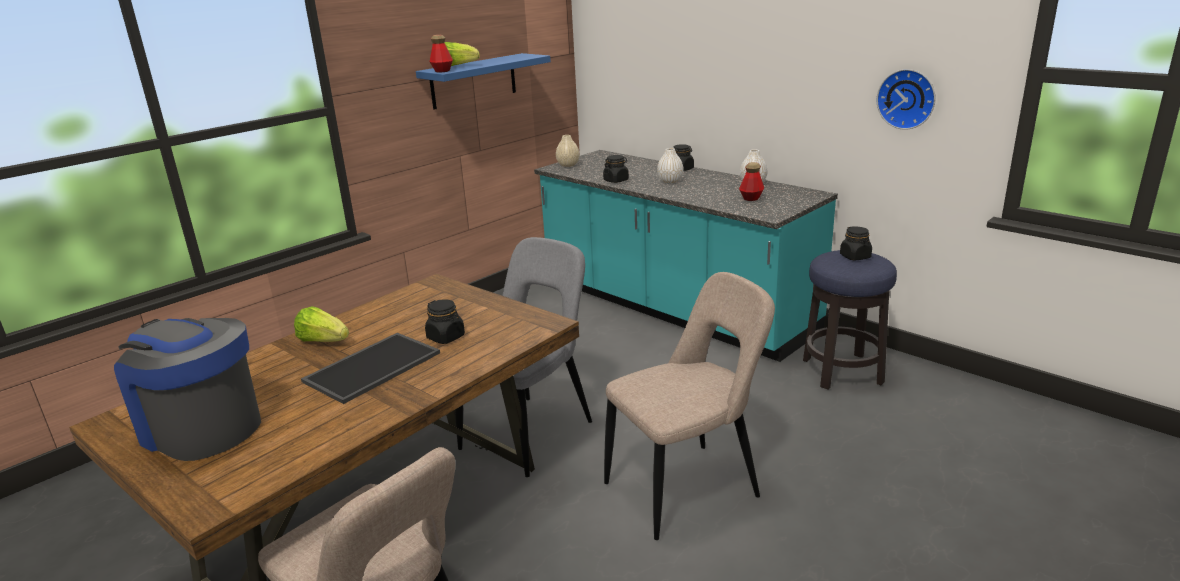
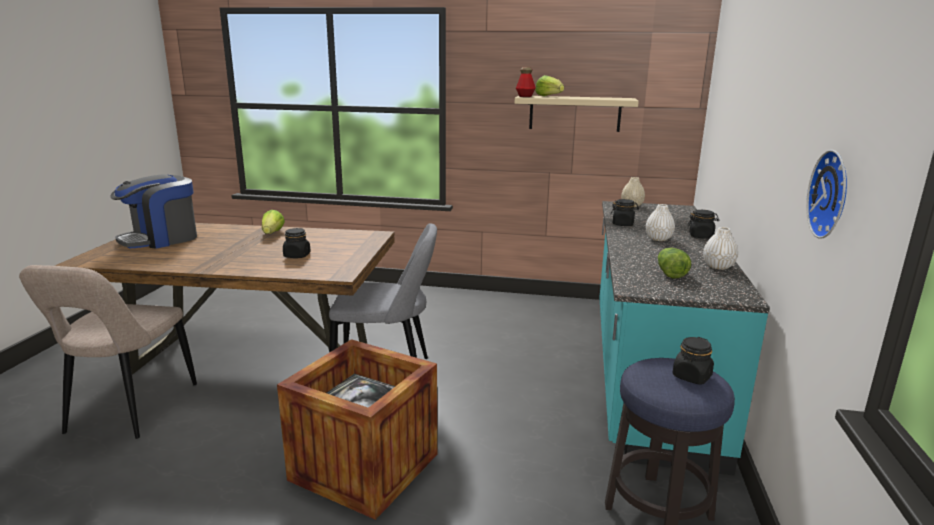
camera: 55 degrees right, 5 degrees down
(201, 428) = (161, 239): coffee machine -> coffee machine turned 135 degrees counterclockwise
(372, 366) = (246, 250): tray -> none
(473, 81) = (574, 113): blue shelf -> beige shelf
(688, 488) = (364, 467): beige chair -> crate
(751, 198) = (670, 273): bottle -> lettuce

